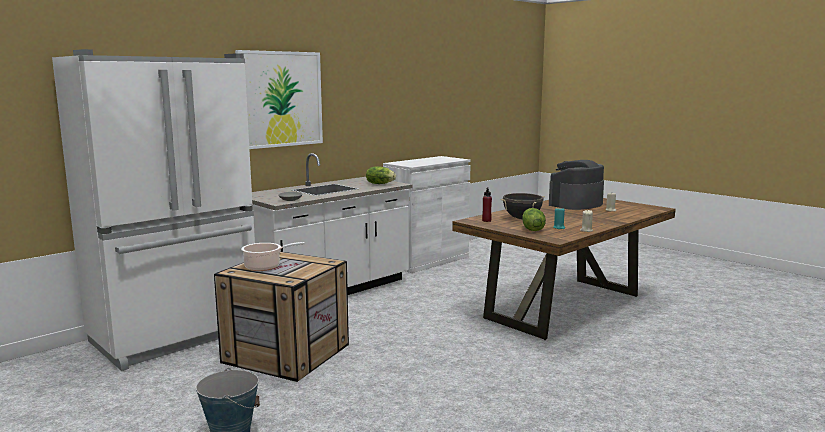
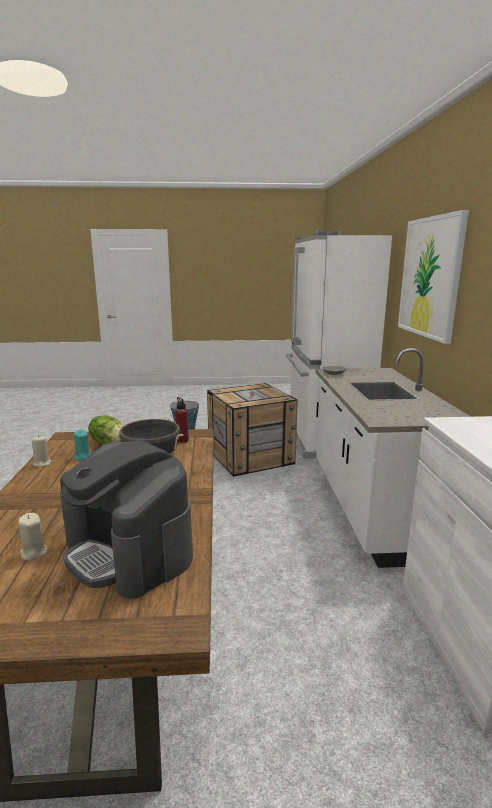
camera: 130 degrees right, 5 degrees up
(265, 267) = (257, 391): cooking pot -> none
(380, 184) = (392, 414): lettuce -> none
(575, 204) = (129, 551): coffee machine -> coffee machine turned 135 degrees clockwise

